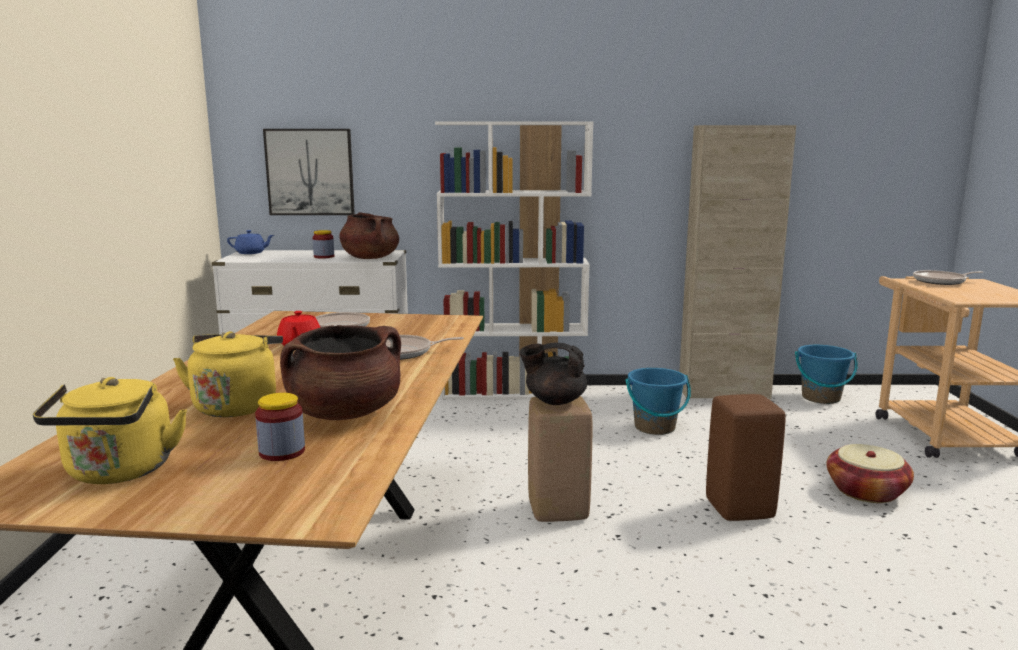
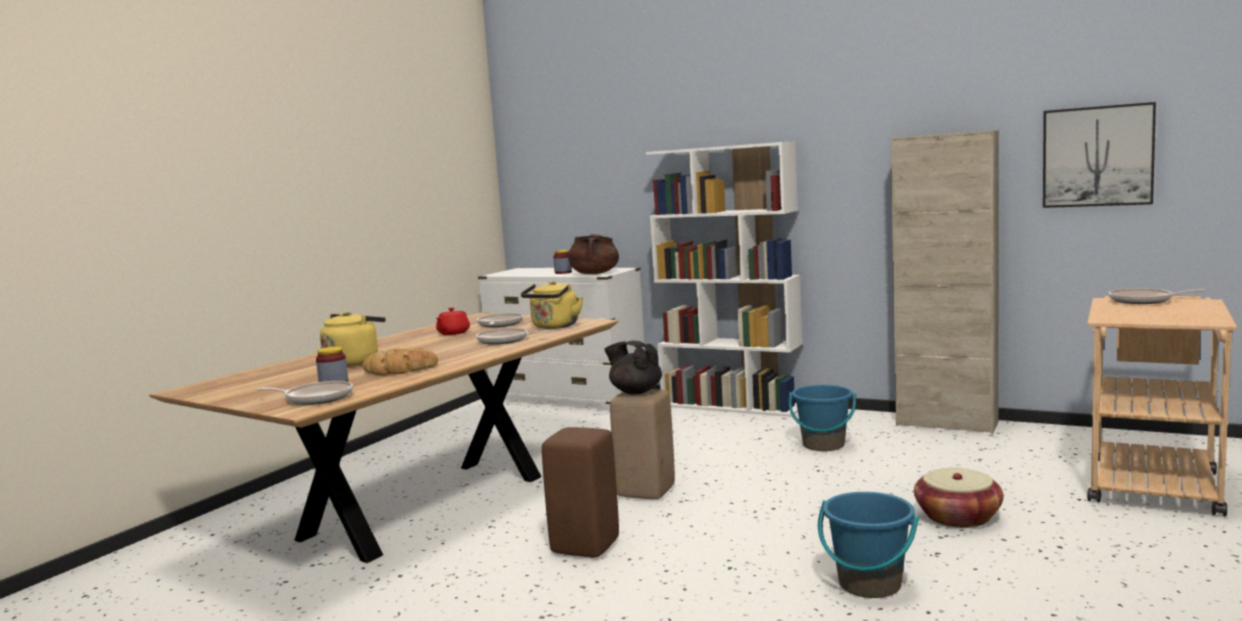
camera: 30 degrees right, 5 degrees down
(119, 473) = (249, 386): yellow kettle -> yellow kettle (554, 327)
(251, 253) = (518, 269): blue teapot -> none
(306, 486) = (316, 398): none -> frying pan
(310, 172) = (566, 200): picture -> picture (1097, 156)
(345, 413) = (400, 370): brown cooking pot -> bread
(741, 510) = (803, 513): brown stool -> brown stool (586, 547)
(821, 398) = (1056, 438): blue bucket -> blue bucket (869, 584)

